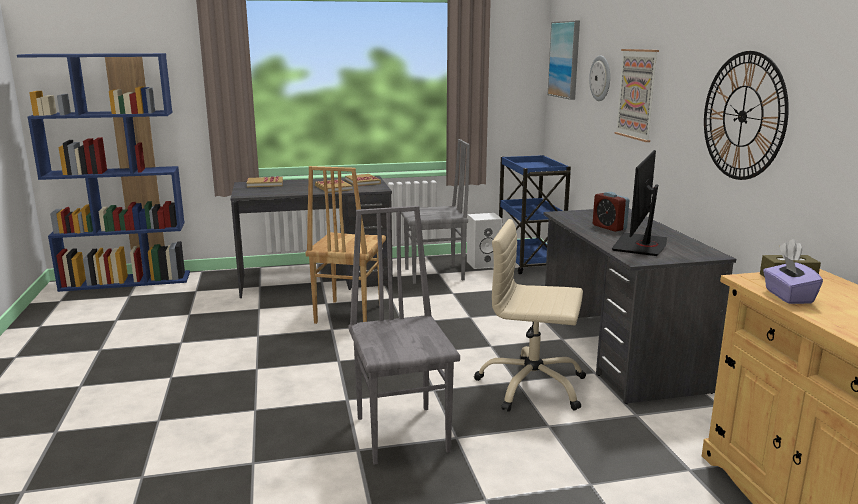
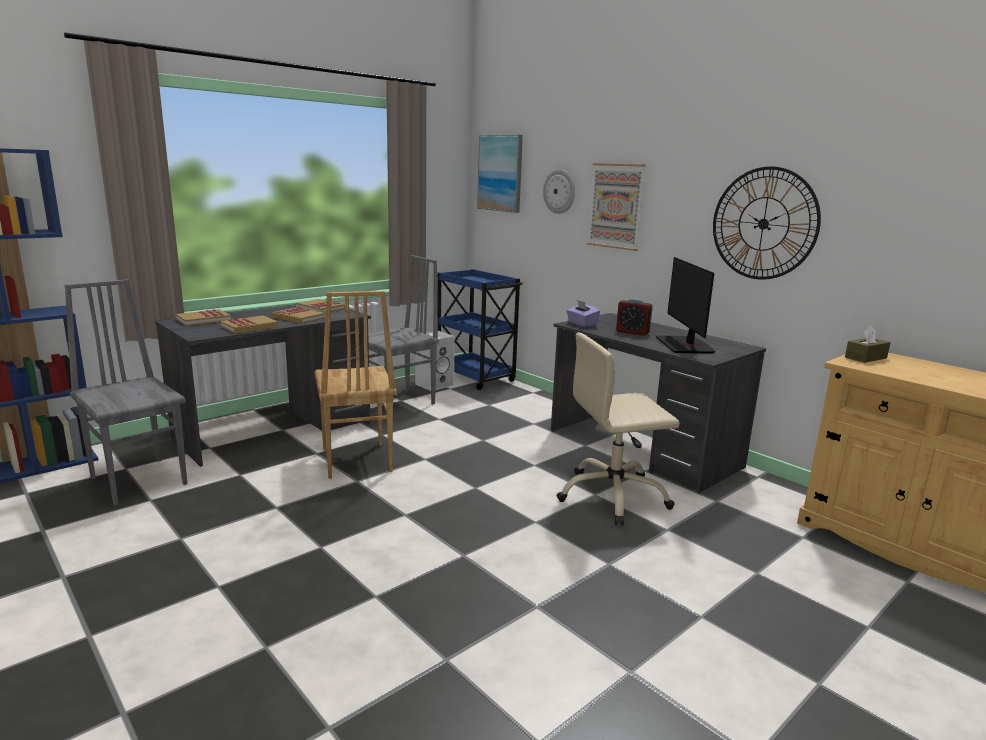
camera: 30 degrees left, 0 degrees up
(286, 191) = (249, 327): none -> book
(403, 433) = (559, 574): grey chair -> grey chair (140, 480)
(788, 296) = (897, 373): purple tissue box -> purple tissue box (581, 324)

